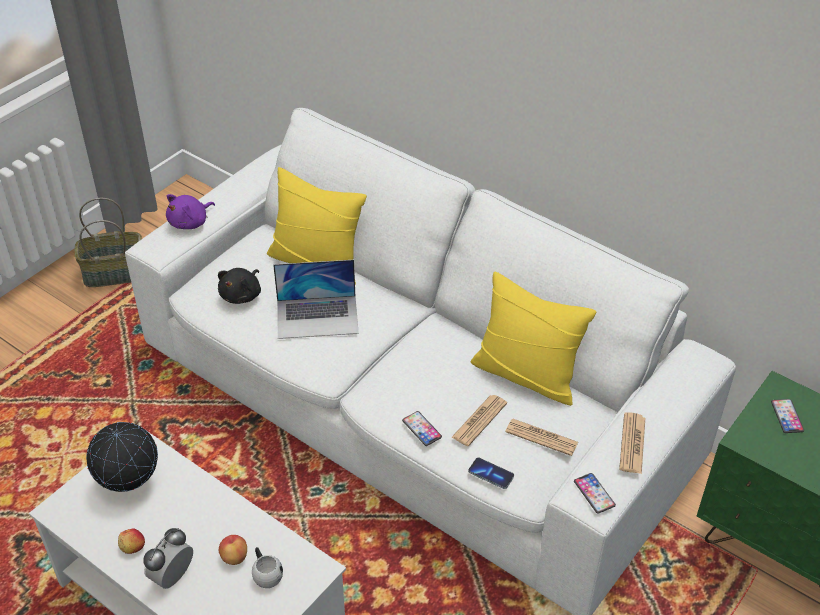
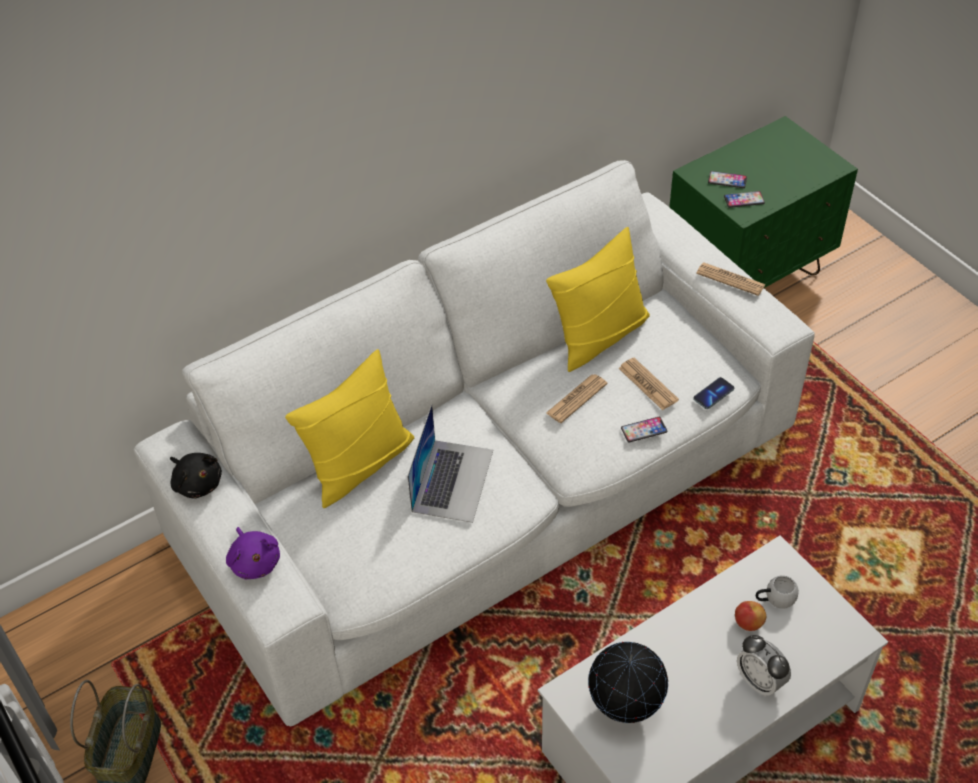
camera: 70 degrees left, 5 degrees up
(132, 547) = (714, 714): apple -> none
(242, 295) = (385, 544): black plush toy -> black plush toy (197, 483)
(541, 437) = (682, 346): newspaper -> newspaper (576, 399)
(594, 493) = (776, 321): phone -> phone (744, 200)

